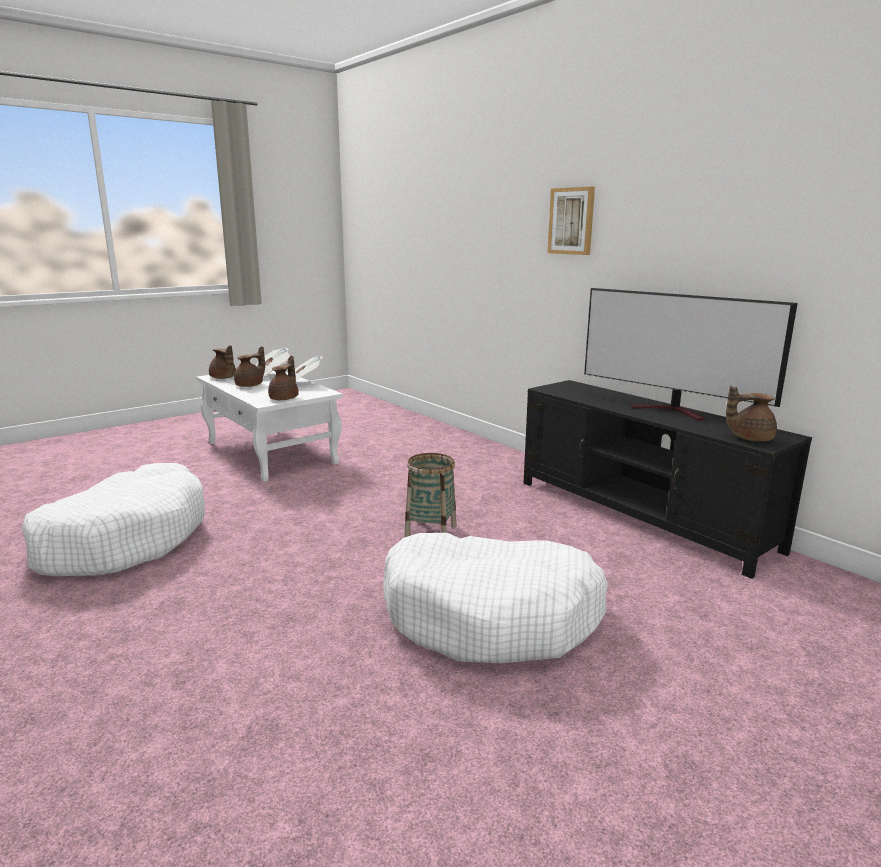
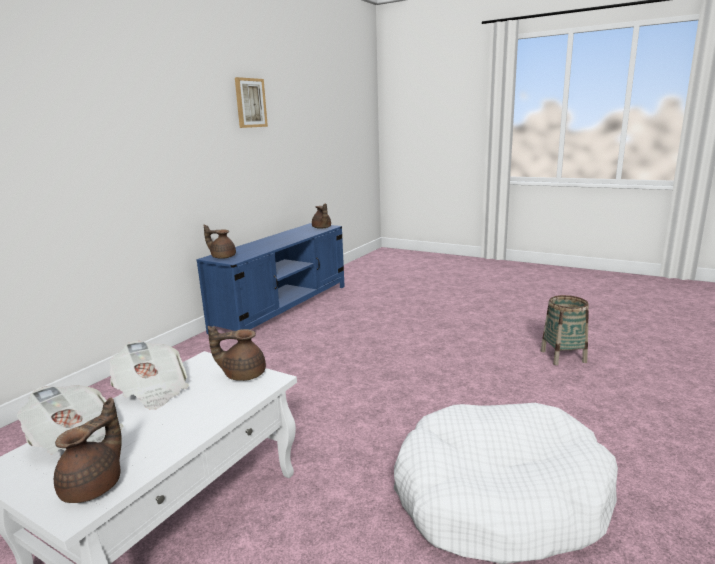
camera: 110 degrees left, 0 degrees up
(251, 385) = (165, 428): brown teapot -> brown teapot (222, 257)
(431, 531) = (351, 356): basket -> basket (563, 356)
(491, 616) = (431, 324): white dog bed -> none
(571, 221) = (160, 128): picture -> picture (250, 103)
(641, 515) = (283, 307): black tv stand -> blue tv stand
(673, 411) = (279, 237): television -> none

